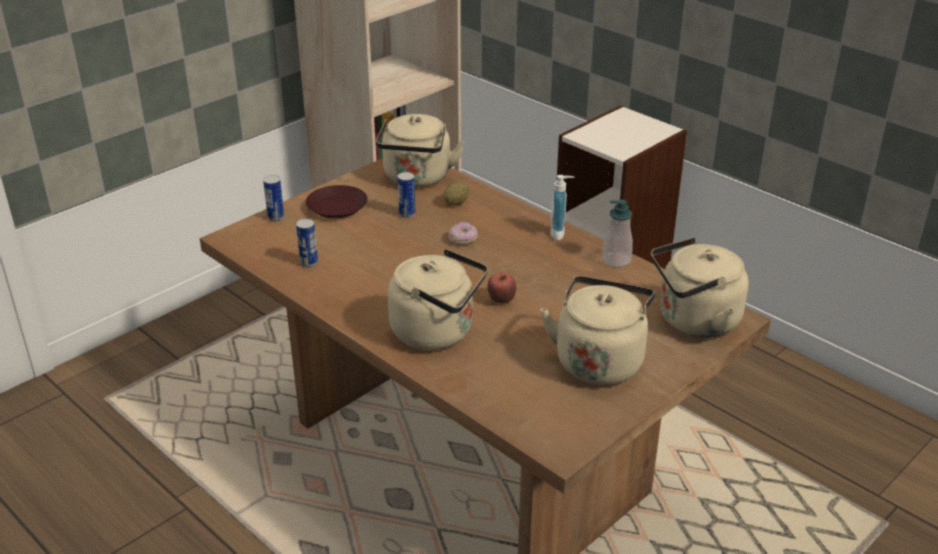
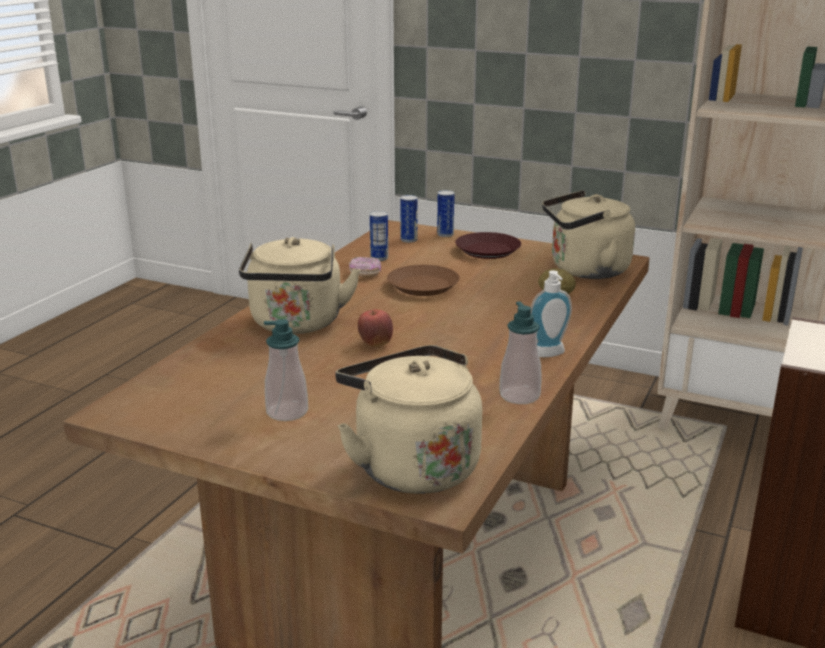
camera: 70 degrees right, 10 degrees down
(396, 254) = (424, 286): none -> brown plate
(407, 214) = (507, 278): can -> can (409, 240)
(463, 240) = (482, 309): donut -> donut (365, 274)
(599, 360) = (287, 412): beige kettle -> soap dispenser

